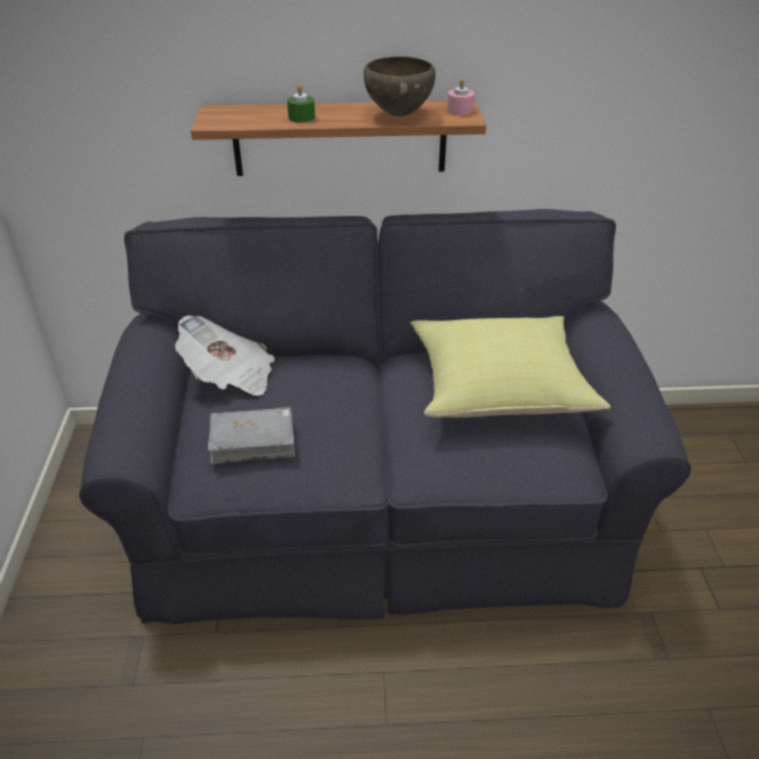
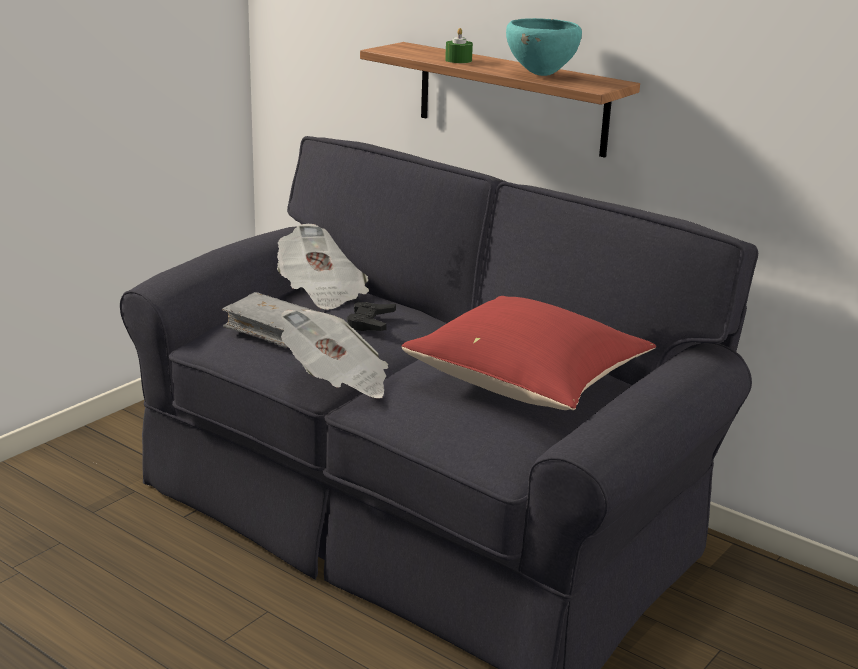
camera: 40 degrees right, 15 degrees down
(315, 389) = (370, 322): none -> black game controller
(373, 466) = (337, 381): none -> newspaper
(399, 115) = (541, 75): brown bowl -> turquoise bowl
(460, 110) = (604, 83): pink candle -> none
(499, 389) = (529, 385): yellow pillow -> red pillow

